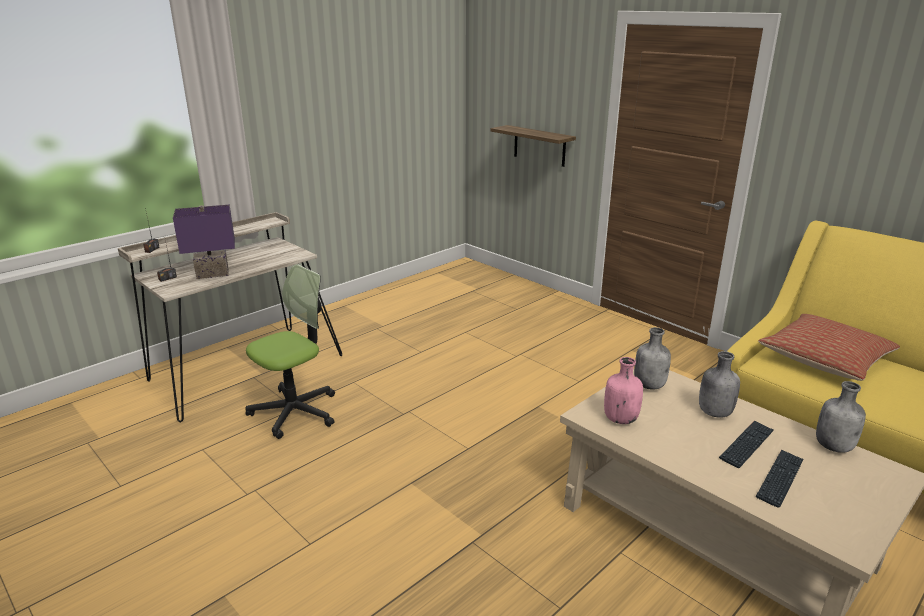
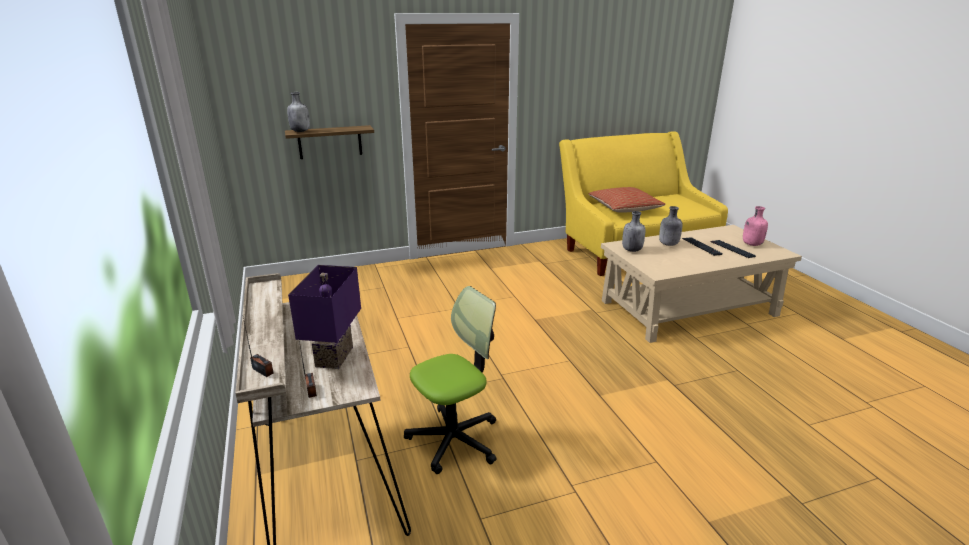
camera: 65 degrees left, 0 degrees up
(295, 412) = (454, 439): office chair -> office chair turned 75 degrees clockwise
(620, 419) = (666, 266): pink bottle -> pink bottle (751, 244)
(834, 446) = (707, 232): grey bottle -> grey bottle (300, 131)

